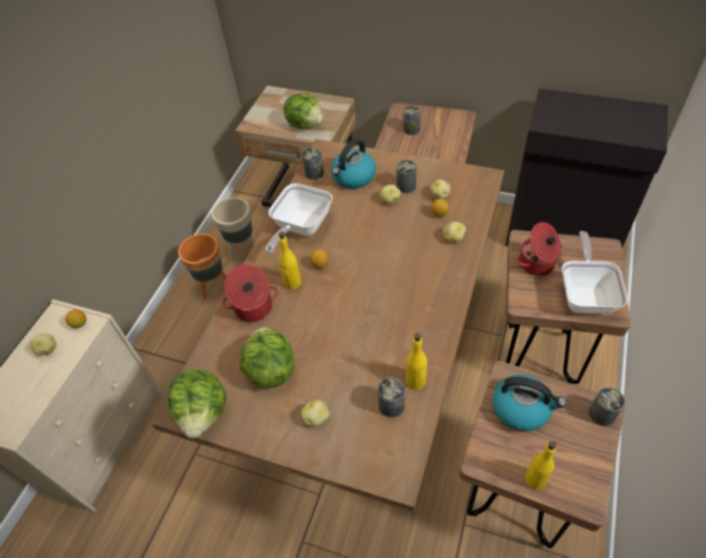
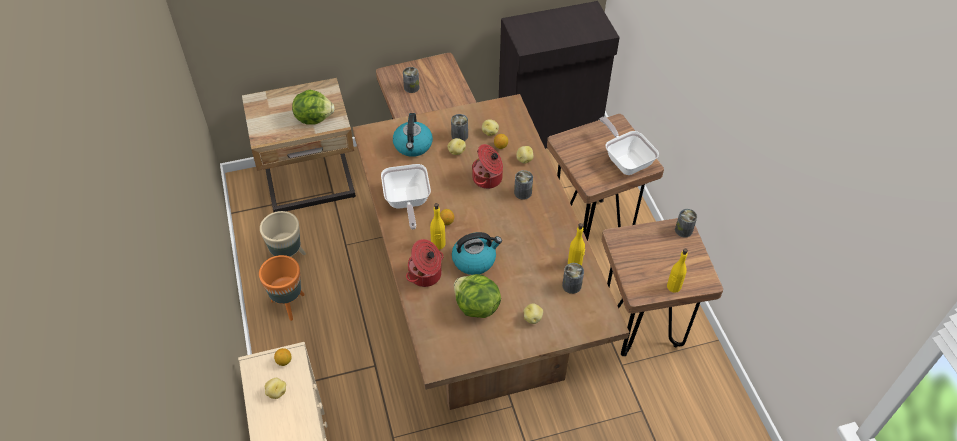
camera: 40 degrees left, 0 degrees up
(203, 412) = (455, 357): lettuce -> none
(314, 173) = (378, 155): can -> can (523, 192)
(522, 408) = (638, 251): kettle -> kettle (474, 260)
(537, 264) = (581, 154): cooking pot -> cooking pot (488, 178)

